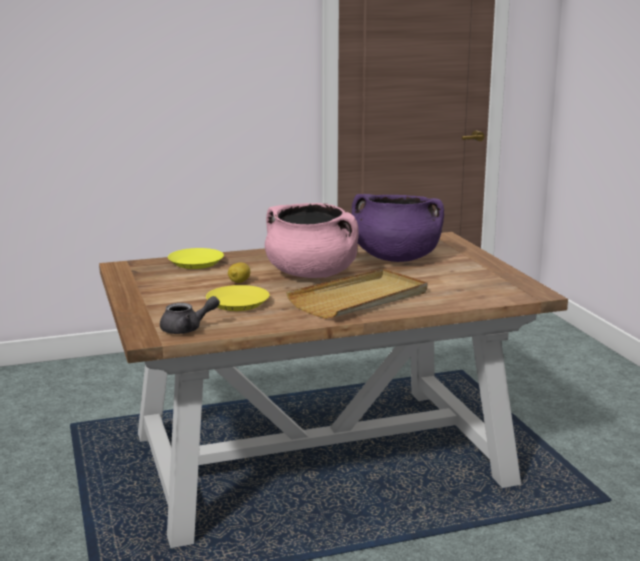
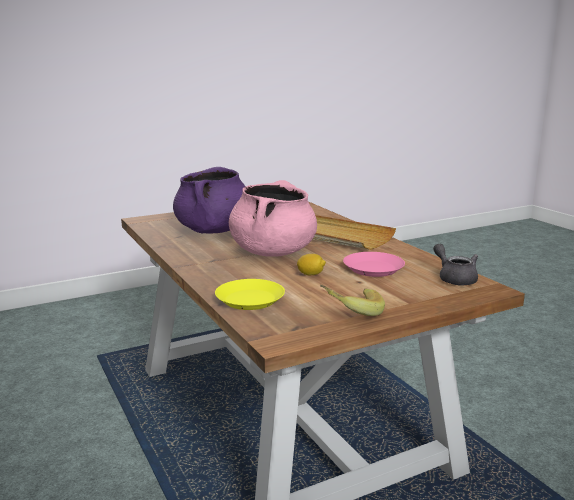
camera: 100 degrees left, 0 degrees up
(145, 286) = (351, 312): none -> banana
(238, 303) = (372, 269): yellow plate -> pink plate

